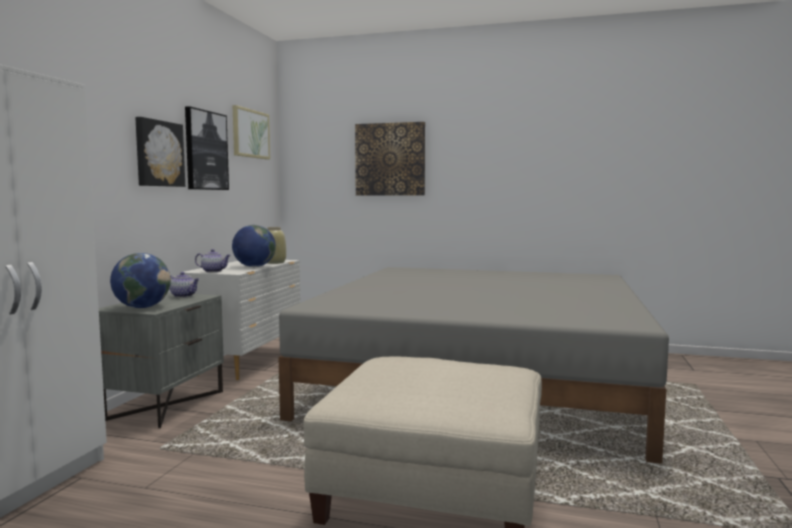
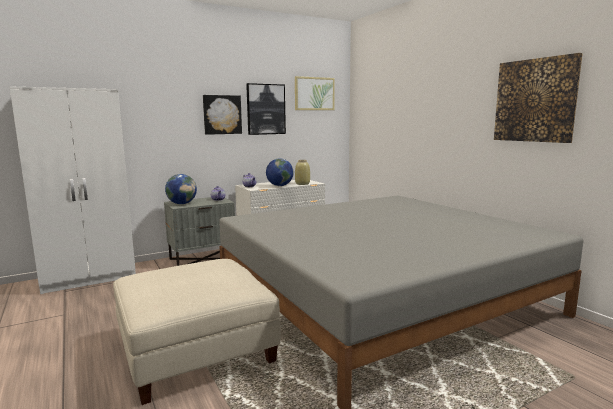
camera: 45 degrees right, 5 degrees up
(390, 159) = (406, 108): picture -> picture (535, 100)

